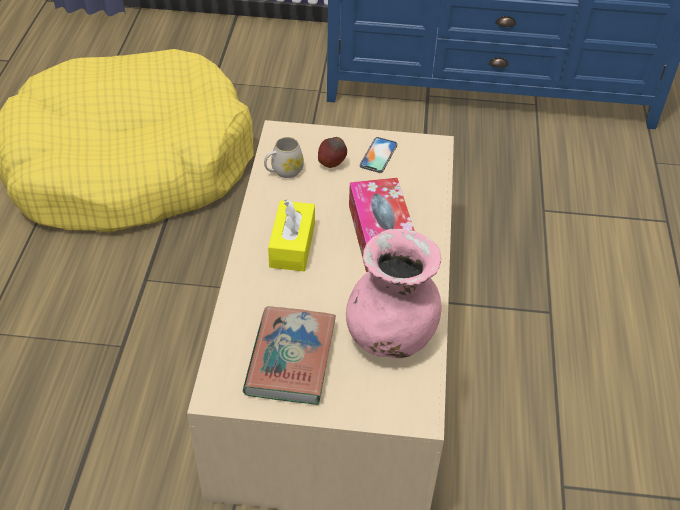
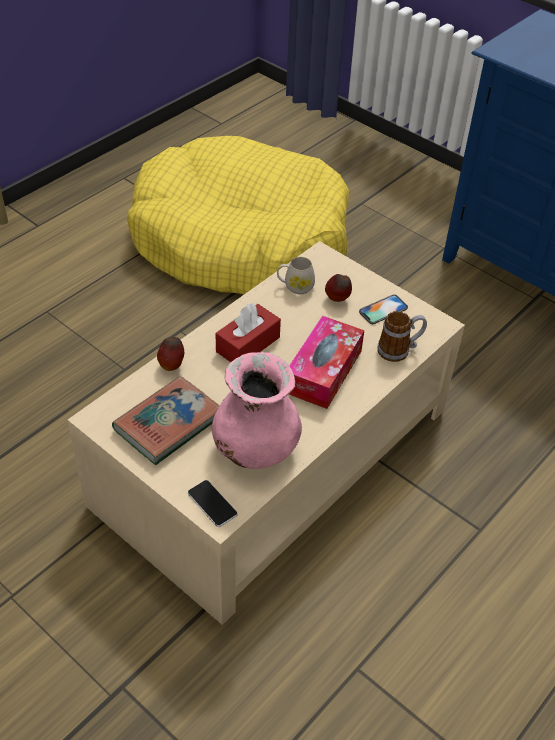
camera: 35 degrees right, 0 degrees up
(240, 303) = (172, 365): none -> apple
(292, 245) = (248, 344): yellow tissue box -> red tissue box
(402, 408) = (212, 504): none -> phone
(424, 183) = (399, 350): none -> mug

